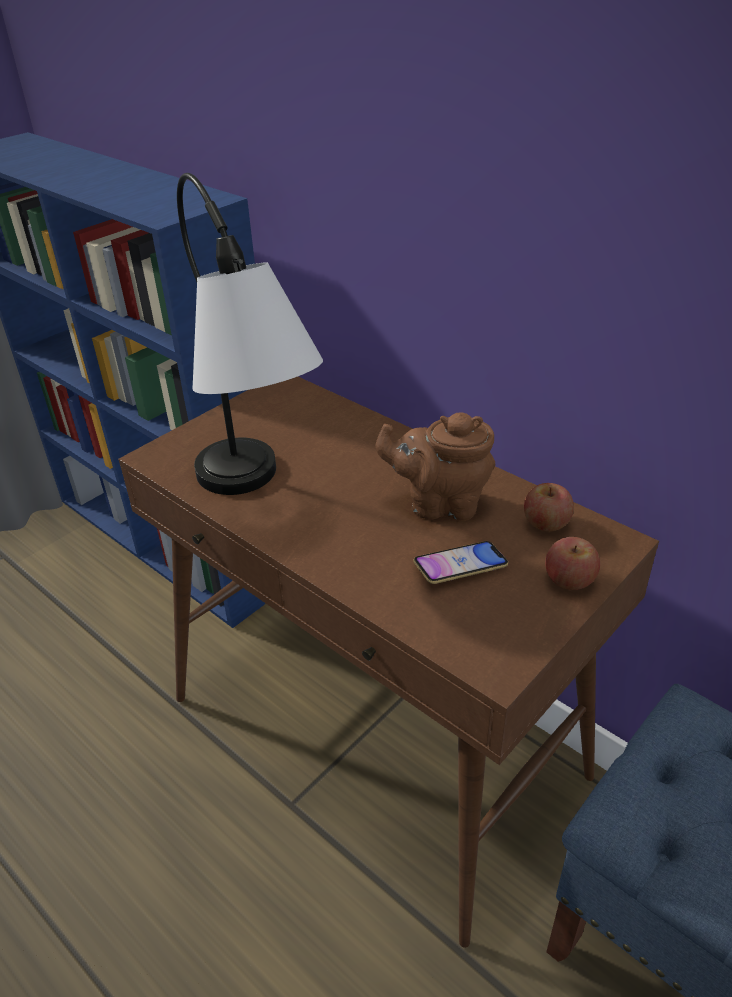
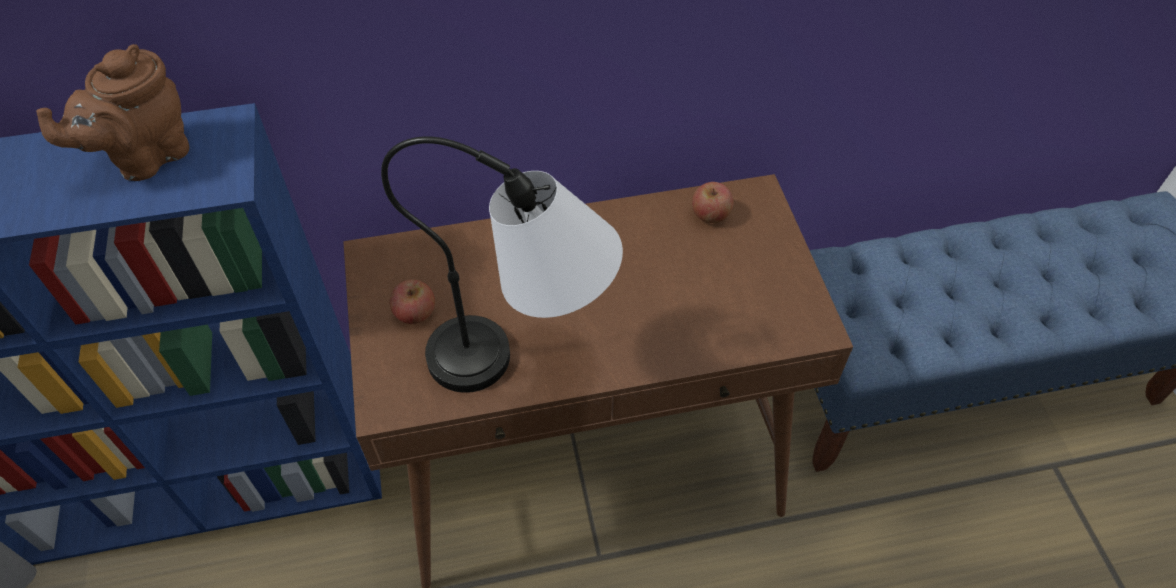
camera: 55 degrees left, 15 degrees up
(439, 504) = (637, 255): brown teapot -> brown teapot (146, 157)
(460, 567) = (714, 287): phone -> none
(569, 580) = (773, 241): apple -> apple (415, 313)

